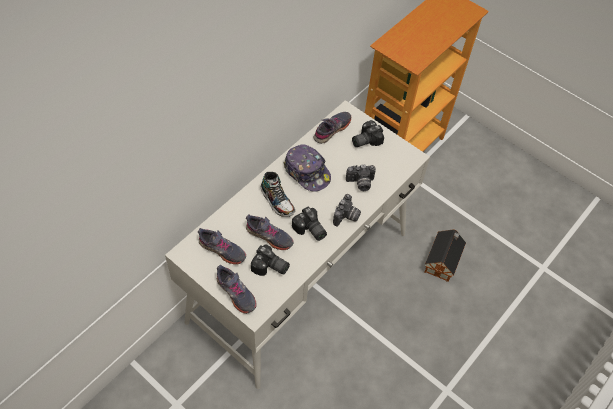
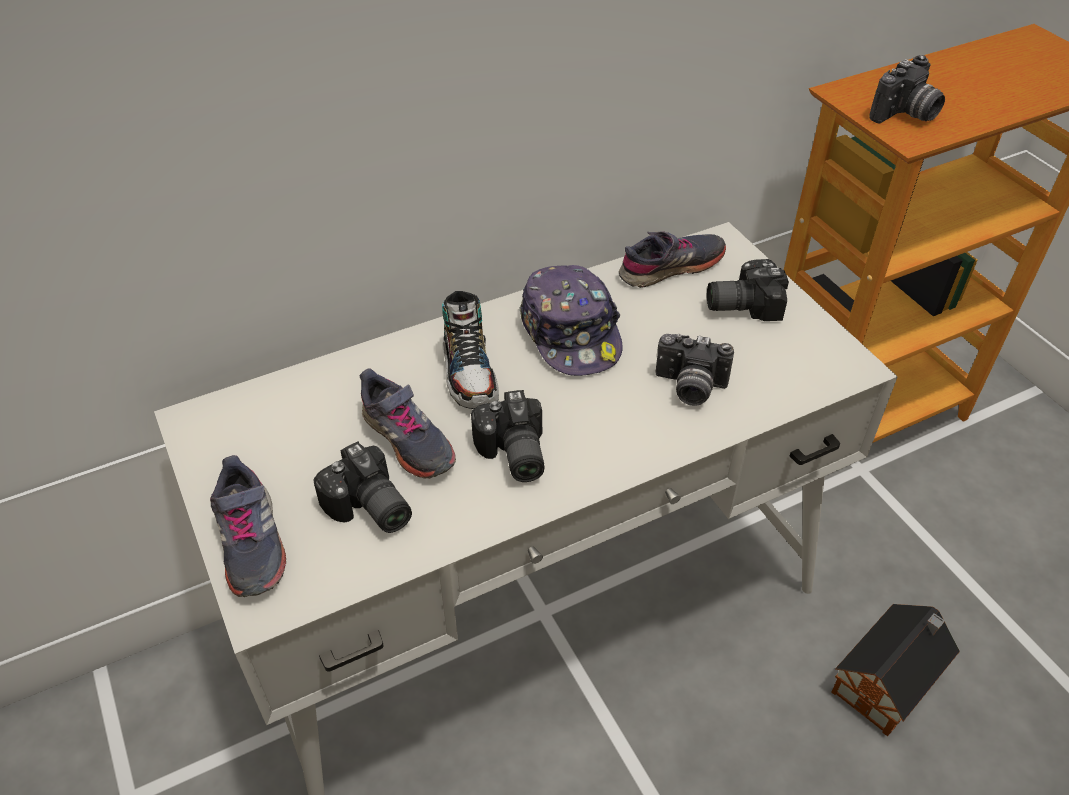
camera: 25 degrees right, 10 degrees down
(222, 250) = (281, 438): grey shoe -> none
(347, 217) = (620, 451): camera -> camera (905, 115)

